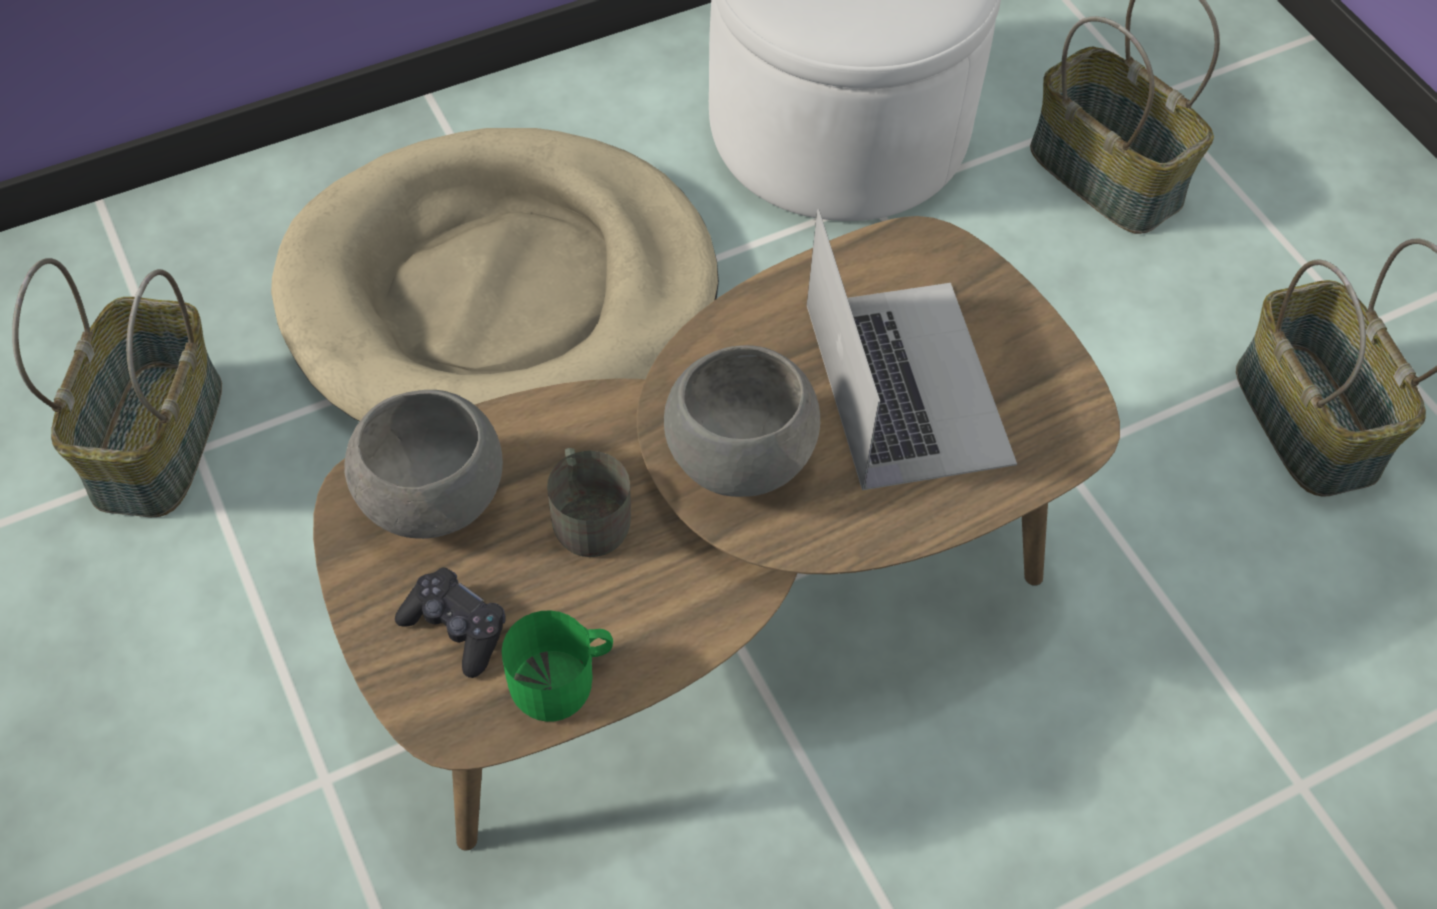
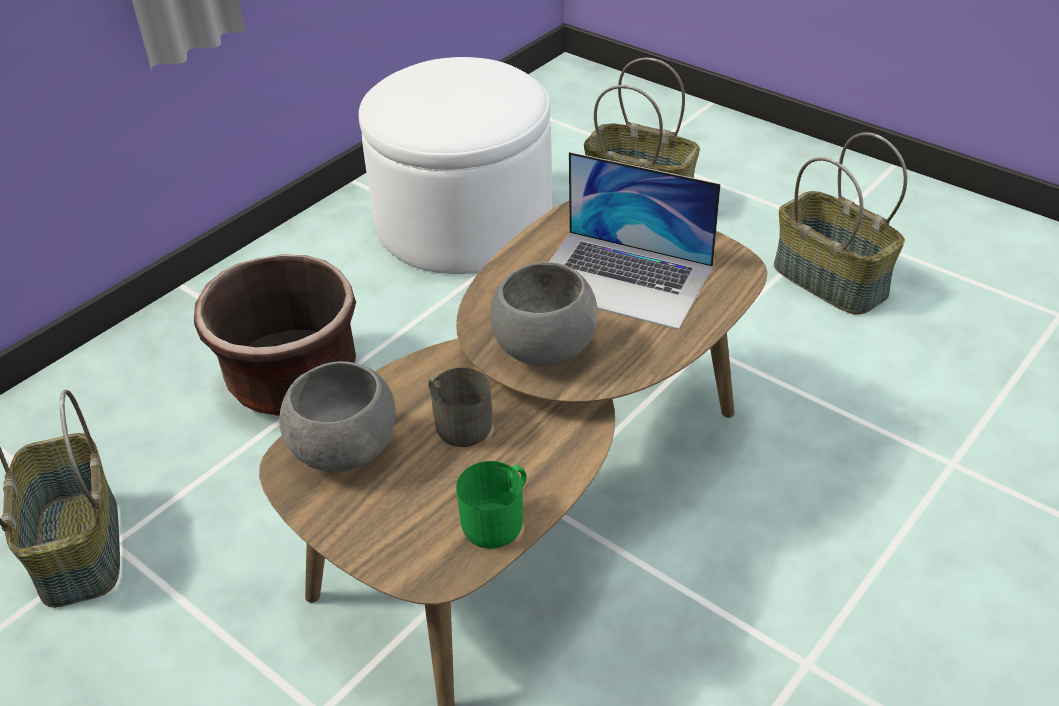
camera: 20 degrees left, 15 degrees down
(456, 628) = (405, 517): black game controller -> none
(501, 297) = (293, 379): beige dog bed -> brown planter
(906, 382) = (622, 278): laptop -> laptop turned 150 degrees clockwise

